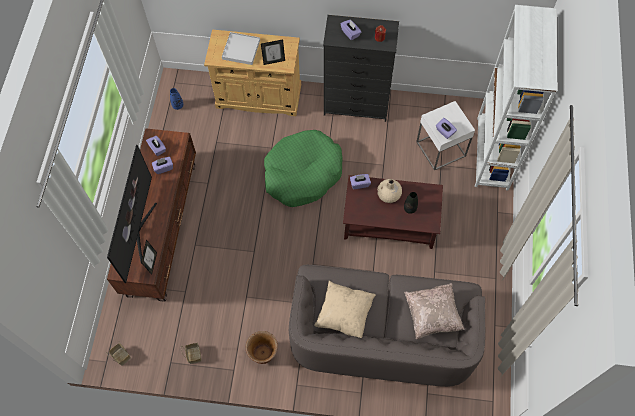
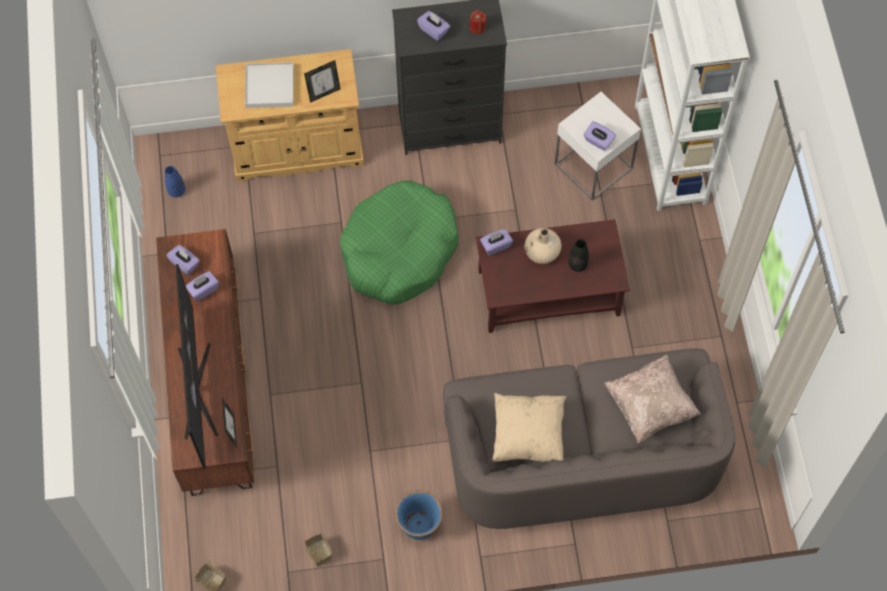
camera: 15 degrees left, 0 degrees up
(263, 353) = (419, 525): brown planter -> blue planter

